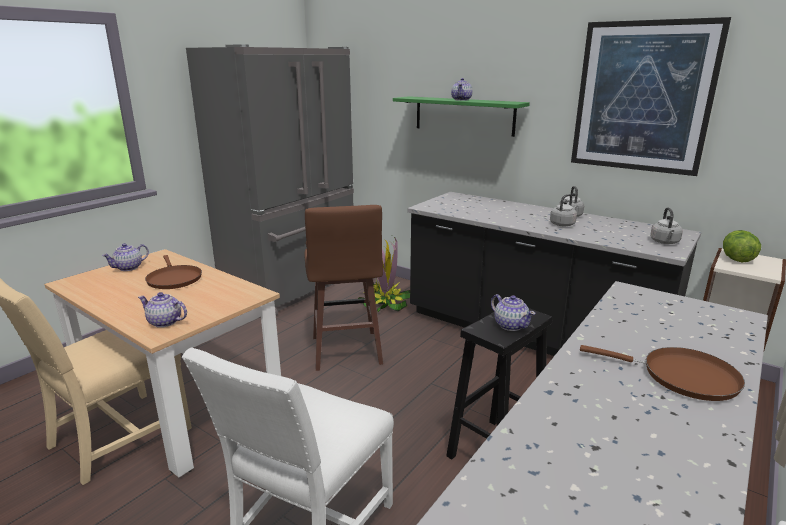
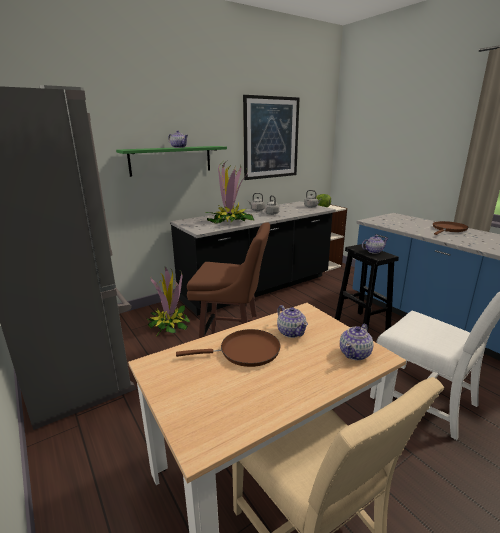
camera: 70 degrees left, 0 degrees up
(129, 268) = (182, 387): teapot -> teapot (291, 332)
(482, 212) = (230, 221): none -> potted plant

